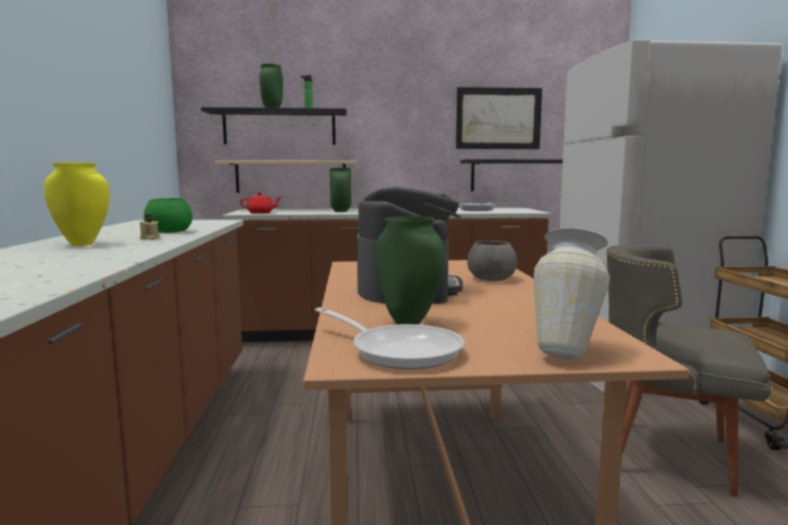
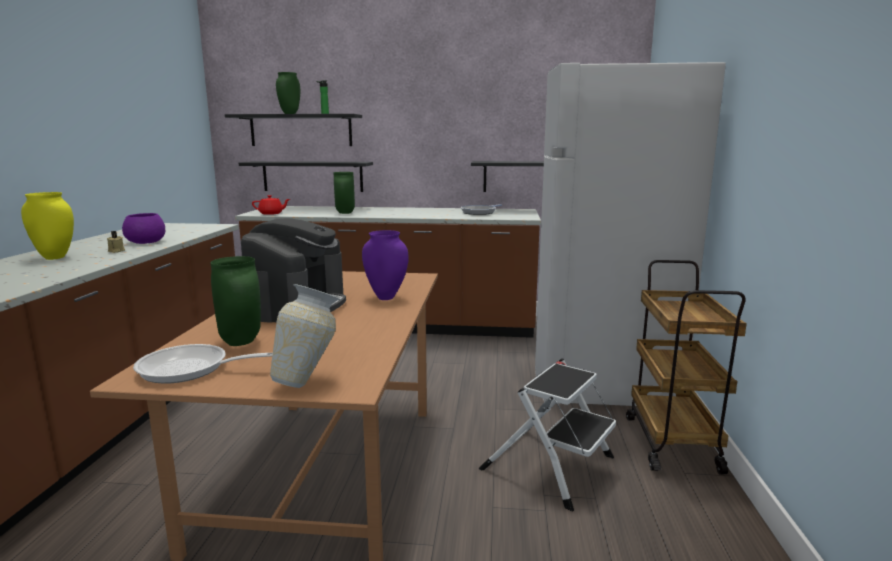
camera: 10 degrees right, 5 degrees up
(170, 232) = (146, 242): green bowl -> purple bowl
(291, 176) = (312, 176): beige shelf -> black shelf
(399, 350) = (190, 369): frying pan -> frying pan turned 135 degrees clockwise
(491, 279) = (385, 298): grey bowl -> purple vase
(498, 118) = (510, 119): picture -> none
(671, 455) = (549, 465): grey chair -> step ladder

